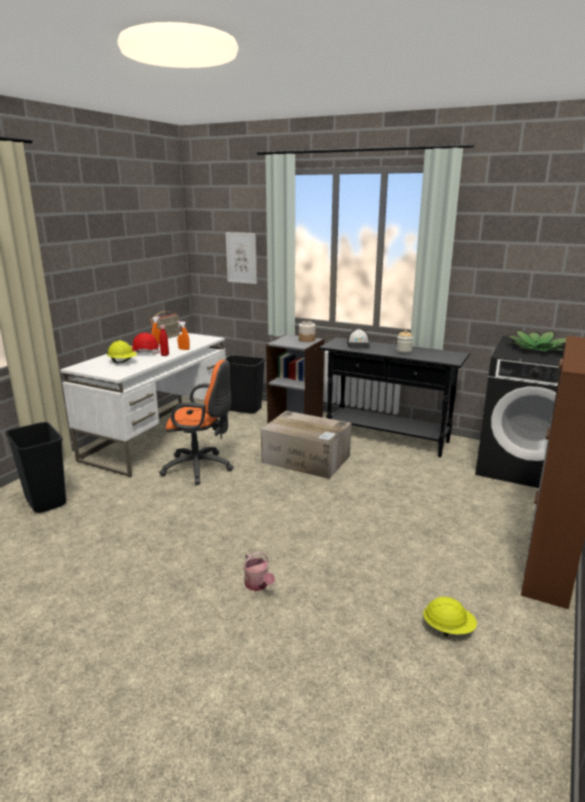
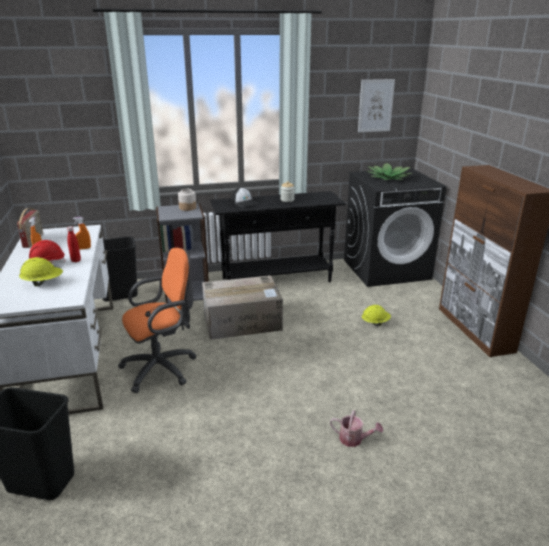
camera: 40 degrees left, 5 degrees up
(241, 258) = (78, 131): picture -> picture (375, 106)
(448, 628) = (488, 398): yellow hard hat -> yellow hard hat (375, 323)

